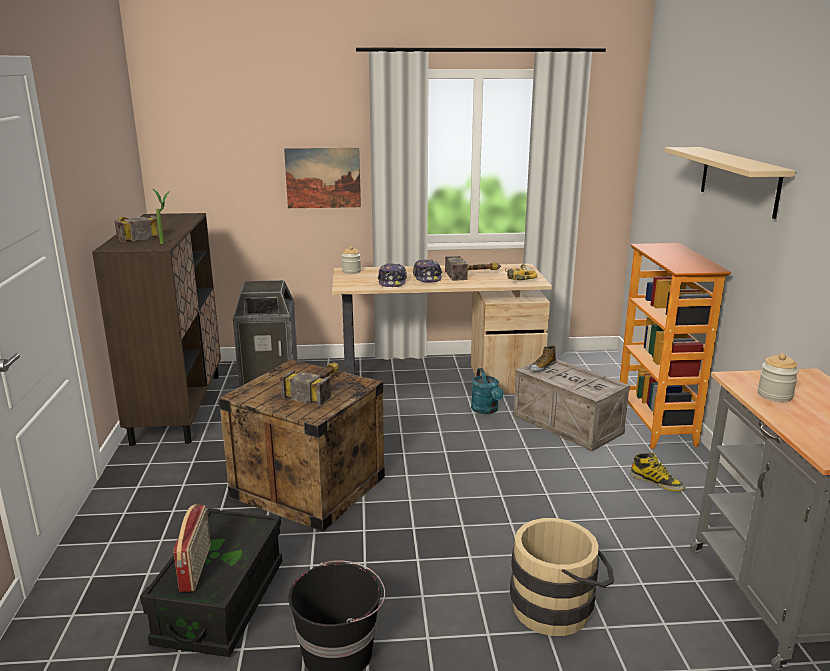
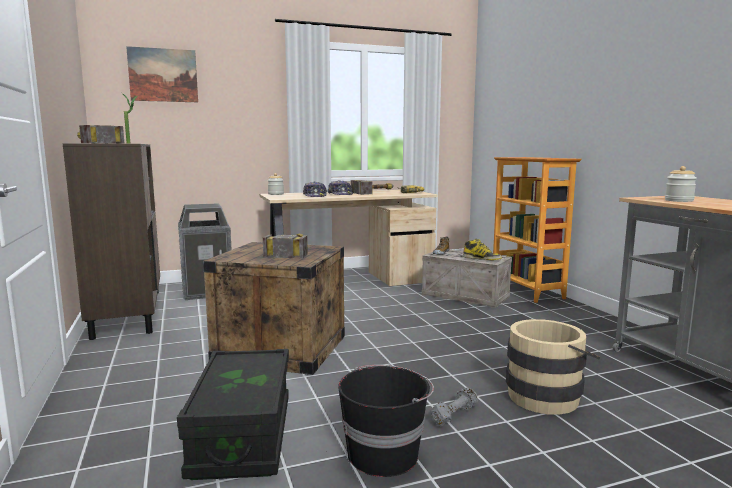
camera: 15 degrees left, 10 degrees down
(196, 568) = (226, 391): radio -> none
(323, 178) = (246, 123): picture -> picture (163, 75)
(437, 615) = (453, 415): none -> grey dumbbell
(486, 410) = (399, 293): turquoise watering can -> none
(657, 482) = (555, 319): boot -> boot (482, 258)
(739, 180) = (577, 95): beige shelf -> none

